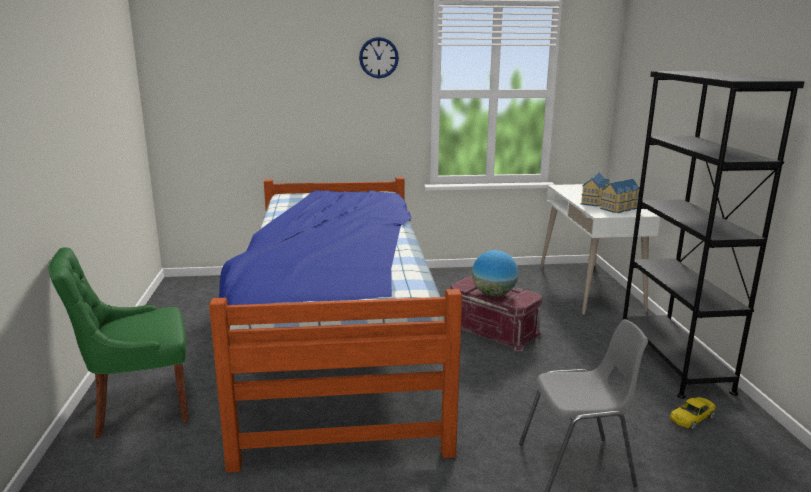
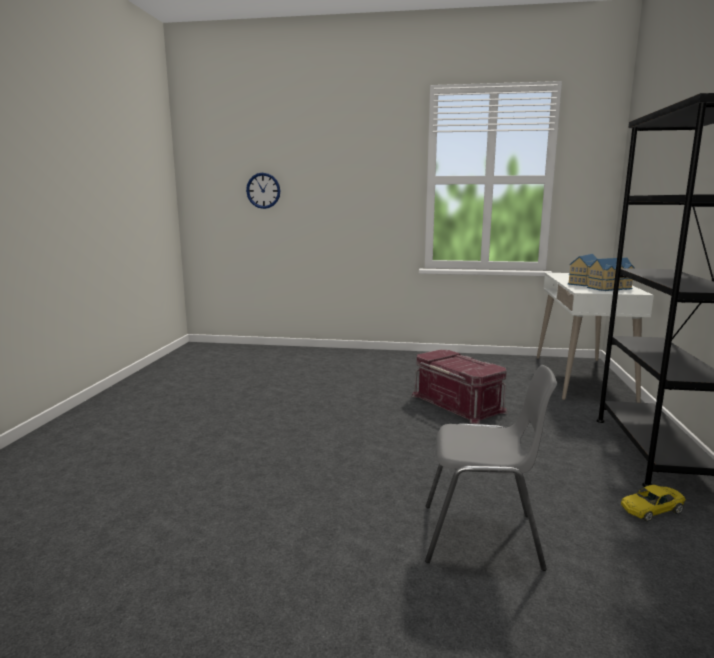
camera: 15 degrees right, 5 degrees down
(138, 407) = (92, 429): green chair -> none
(337, 347) = (295, 403): bed -> none
(378, 57) = (377, 146): wall clock -> wall clock (263, 190)
(493, 294) = (456, 364): globe -> none

